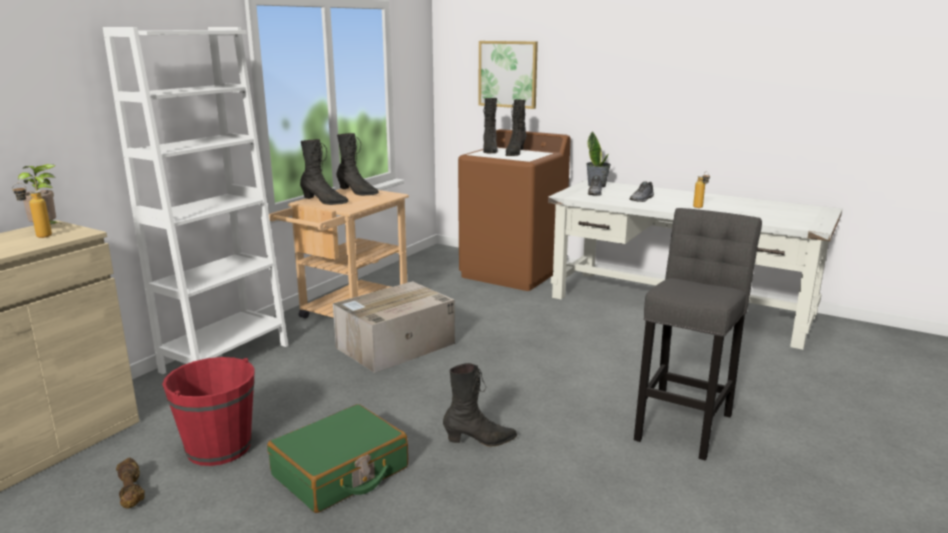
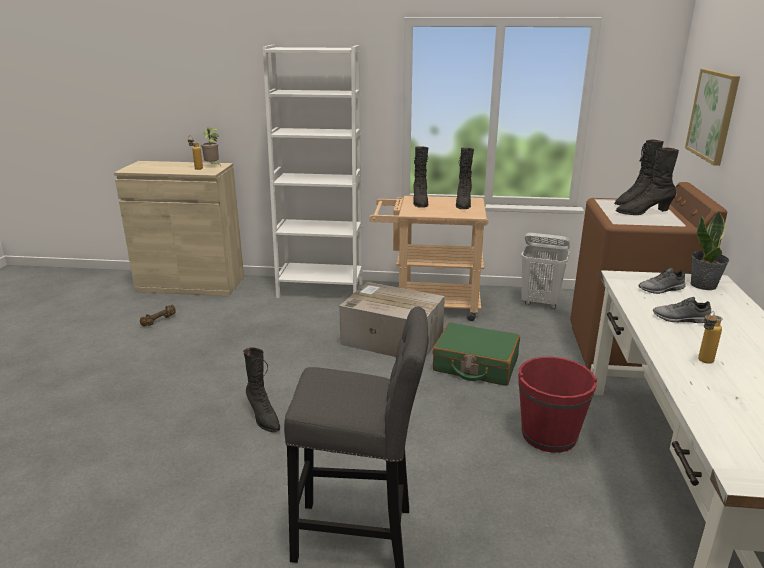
camera: 65 degrees right, 5 degrees up
(219, 448) = (211, 327): red bucket -> red bucket (549, 435)
(340, 472) = (198, 374): green suitcase -> green suitcase (475, 365)
(408, 275) = (540, 303): none -> white laundry basket

